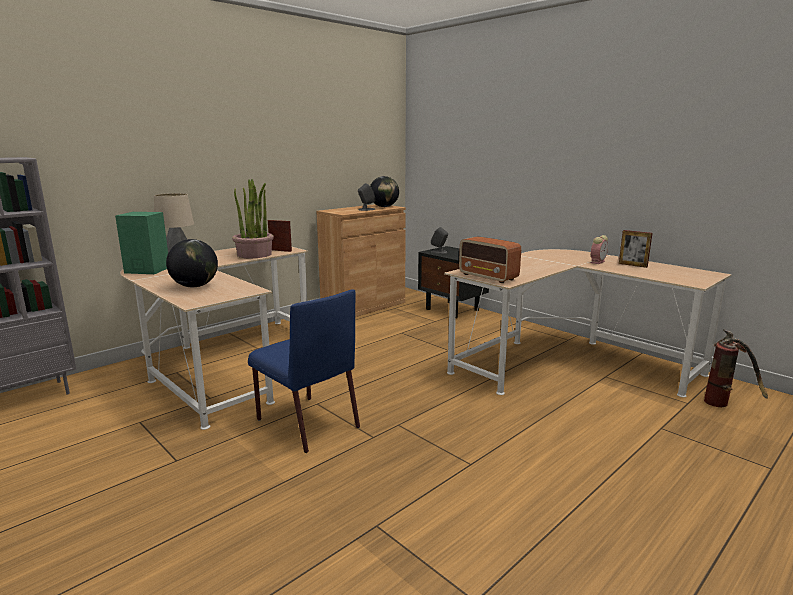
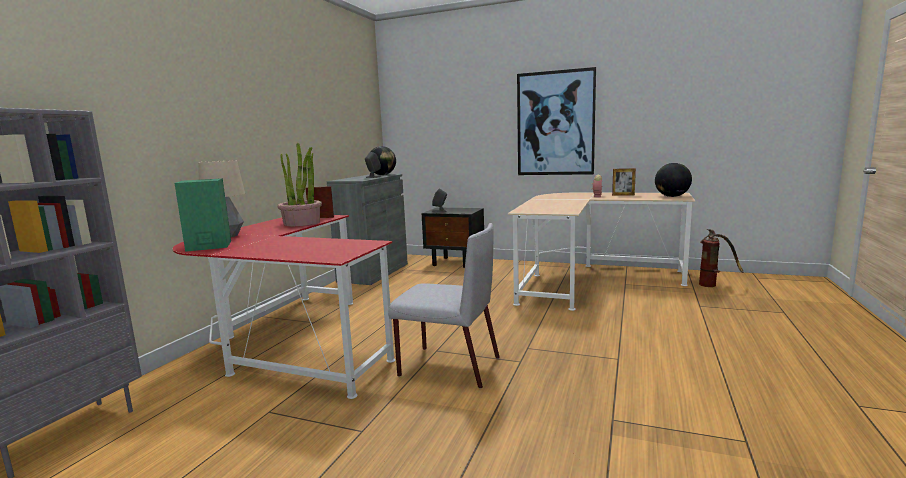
camera: 25 degrees left, 5 degrees down
(195, 286) = (302, 248): globe -> globe (672, 196)
(221, 363) = (292, 342): beige desk -> red desk
(306, 422) = (447, 366): blue chair -> grey chair
(363, 306) = (373, 272): brown cabinet -> grey cabinet
(488, 277) = (548, 211): radio -> none
(575, 164) = (555, 123): none -> picture

